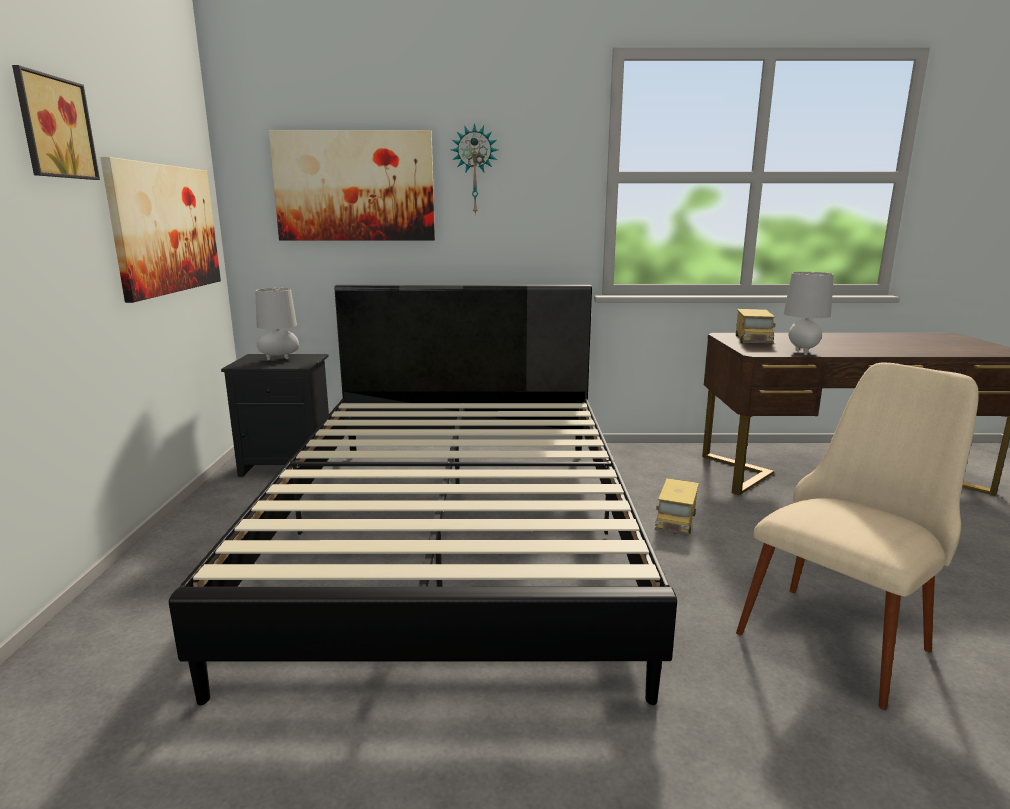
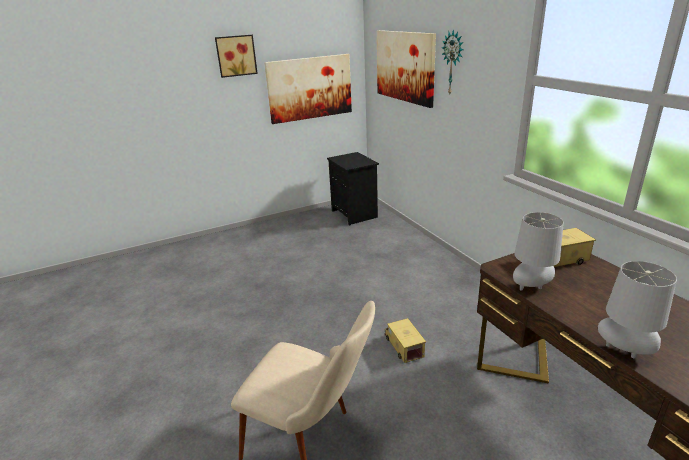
camera: 65 degrees right, 10 degrees up
(280, 358) = (356, 159): grey table lamp -> grey table lamp (624, 351)
(455, 536) = (320, 280): black bed -> none
(676, 520) = (403, 347): toy truck -> toy truck turned 75 degrees clockwise

